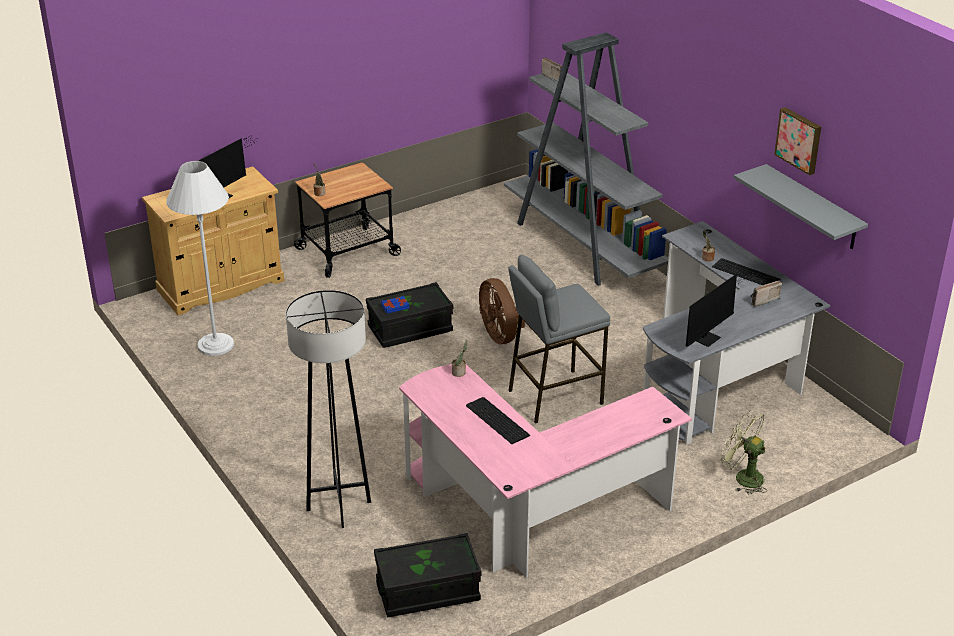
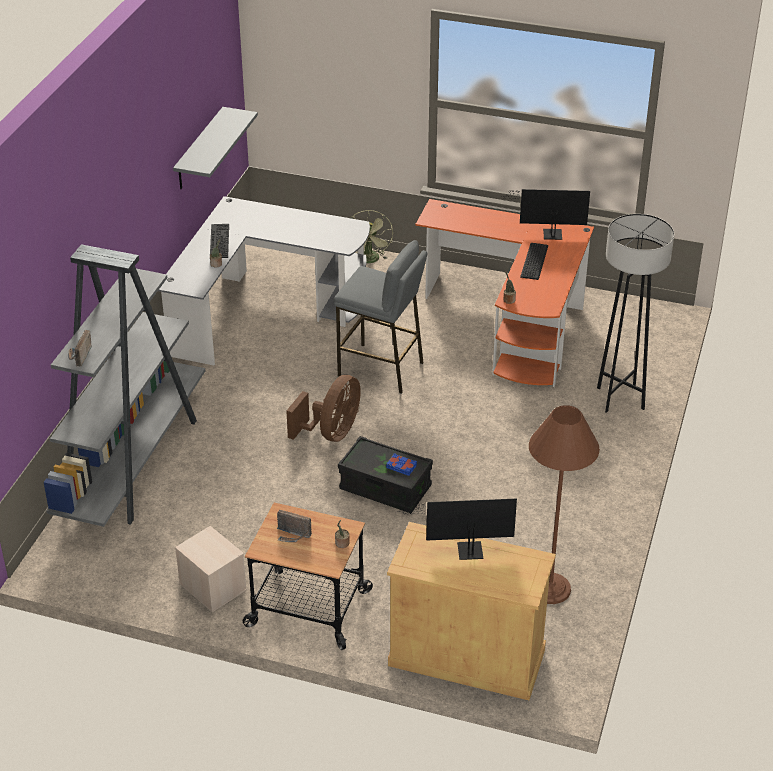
camera: 130 degrees left, 5 degrees up
(215, 345) = (550, 589): white floor lamp -> brown floor lamp
(417, 229) = (212, 586): none -> beige storage box
(428, 591) = (631, 324): black storage box -> none
(527, 512) = (515, 322): pink desk -> orange desk
(708, 336) = (328, 225): monitor -> monitor (549, 233)
(761, 300) = (251, 222): radio -> radio (293, 535)
(799, 140) = (184, 114): picture -> none

